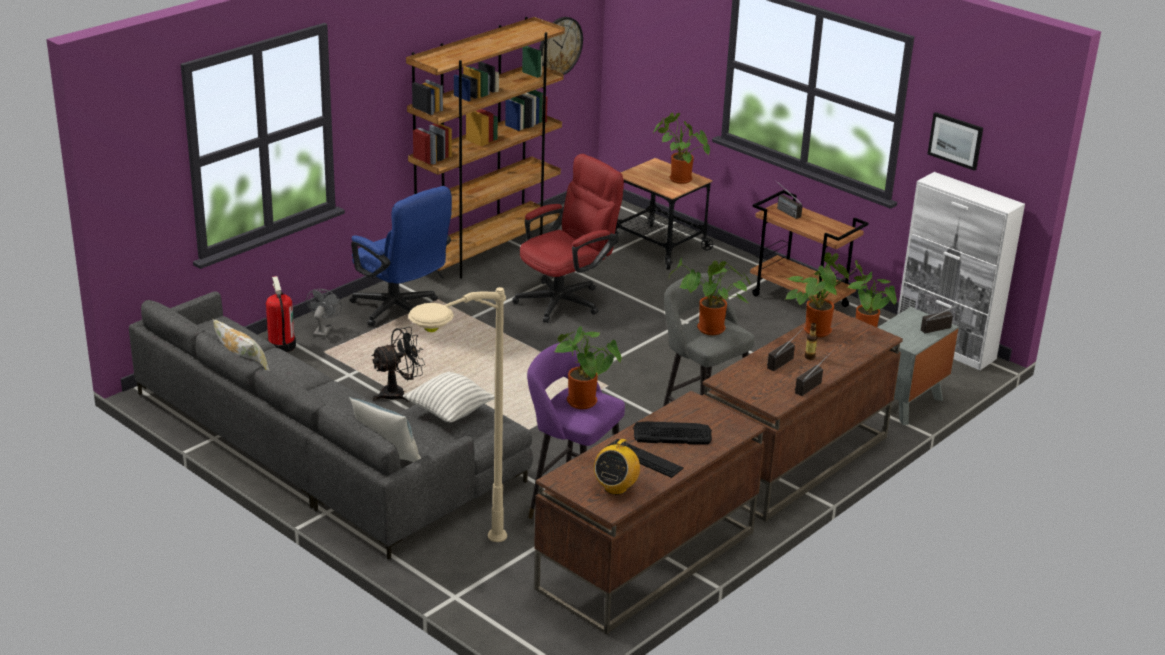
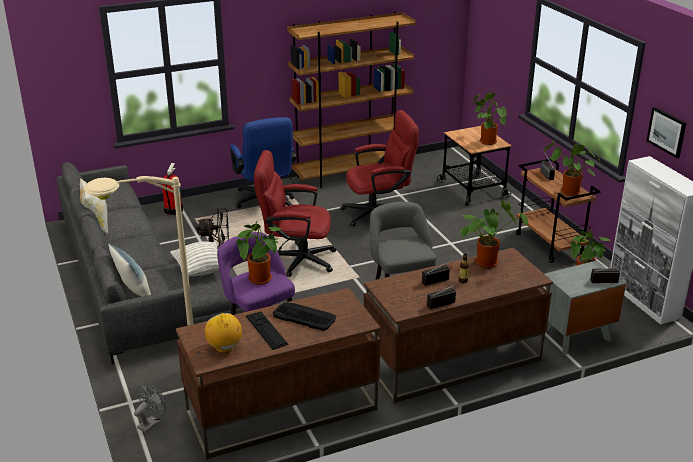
camera: 25 degrees right, 0 degrees up
(323, 330) = (206, 205): grey fan -> grey fan (151, 423)
(509, 380) = (295, 259): none -> red office chair
(560, 46) = (427, 37): wall clock -> none
(615, 488) = (225, 347): radio -> radio turned 105 degrees clockwise
(708, 330) = (400, 246): potted plant -> potted plant (568, 192)

